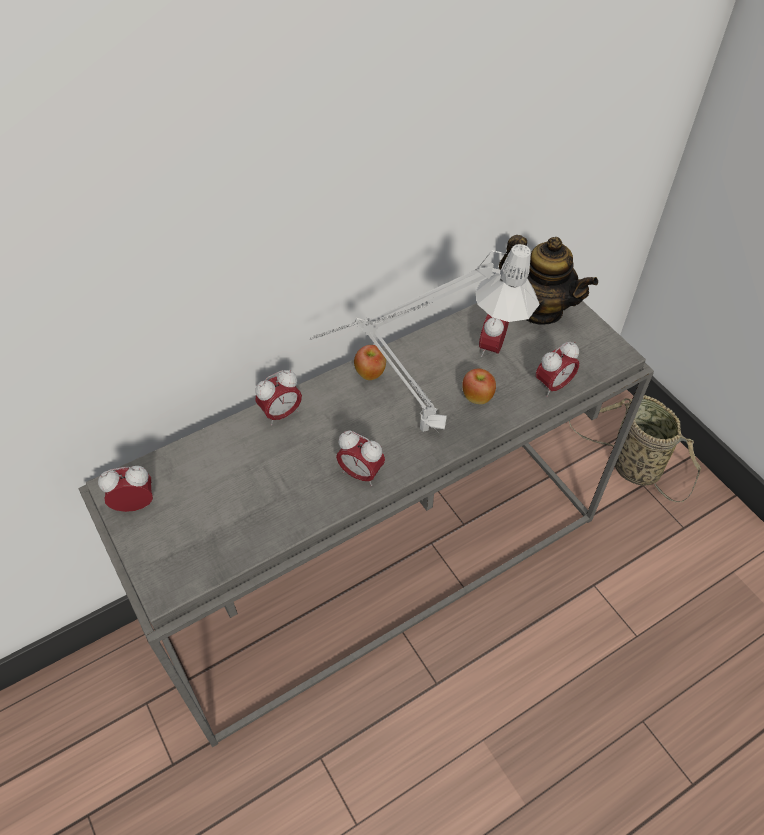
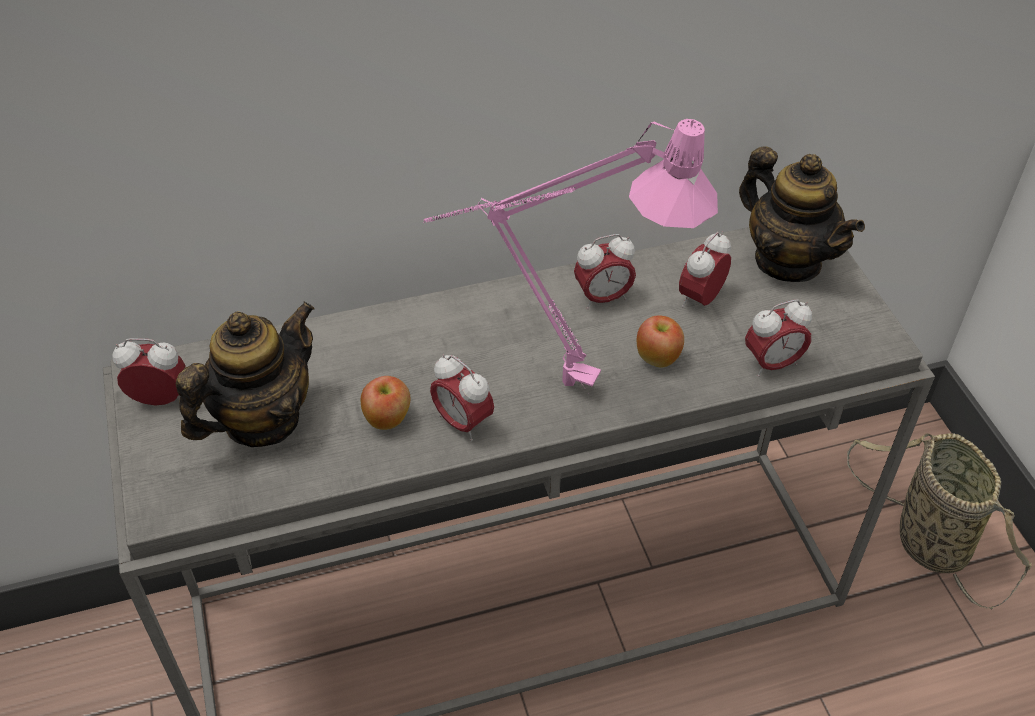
camera: 15 degrees right, 5 degrees down
(216, 504) = (261, 420): none -> teapot
(281, 414) = (385, 327): alarm clock -> alarm clock (603, 298)
(371, 373) = (522, 299): apple -> apple (388, 419)
(411, 429) = (551, 380): grey table lamp -> pink table lamp

